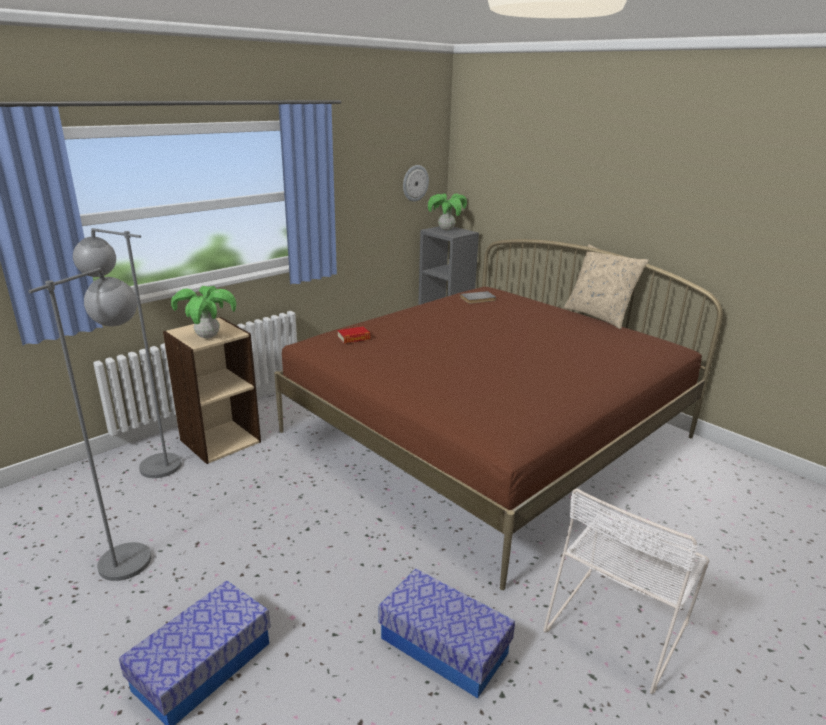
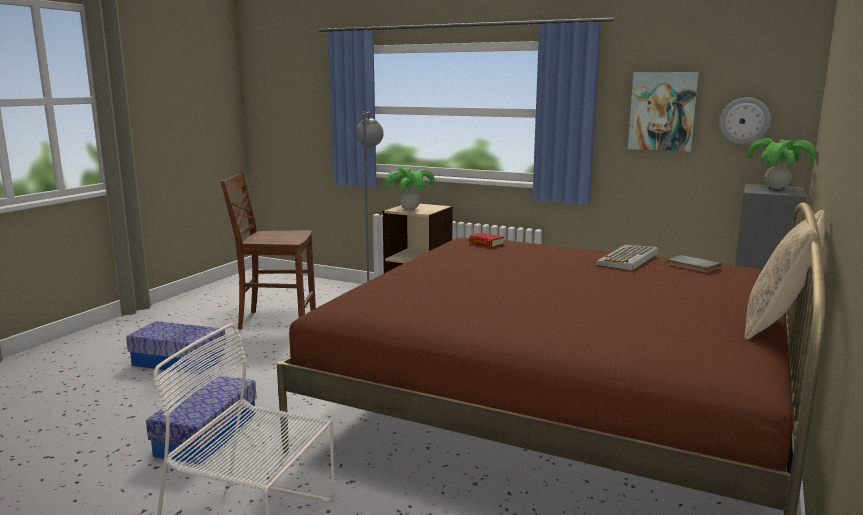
camera: 70 degrees right, 10 degrees down
(138, 551) = (276, 320): grey floor lamp -> brown chair
(368, 182) = (662, 111): none -> picture
(447, 309) = (628, 259): none -> keyboard

